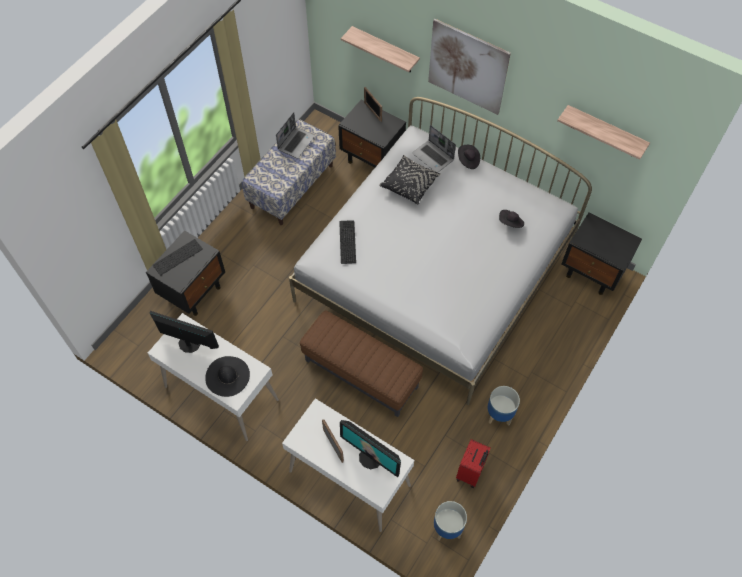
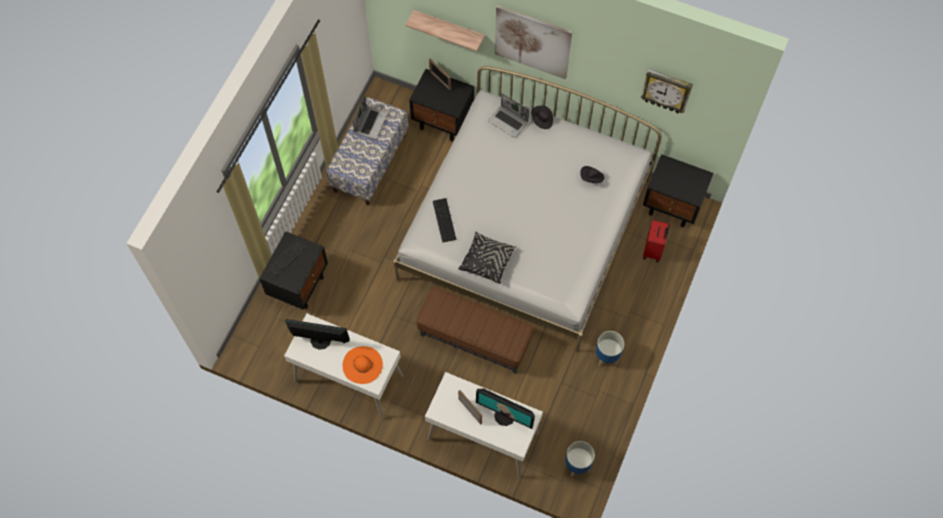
camera: 10 degrees left, 5 degrees up
(227, 376) = (362, 365): black hat -> orange hat
(409, 184) = (491, 153): black pillow -> black pillow (487, 261)
(471, 472) = (590, 412): red suitcase -> red suitcase (653, 250)
(605, 132) = (666, 90): shelf -> wall clock

